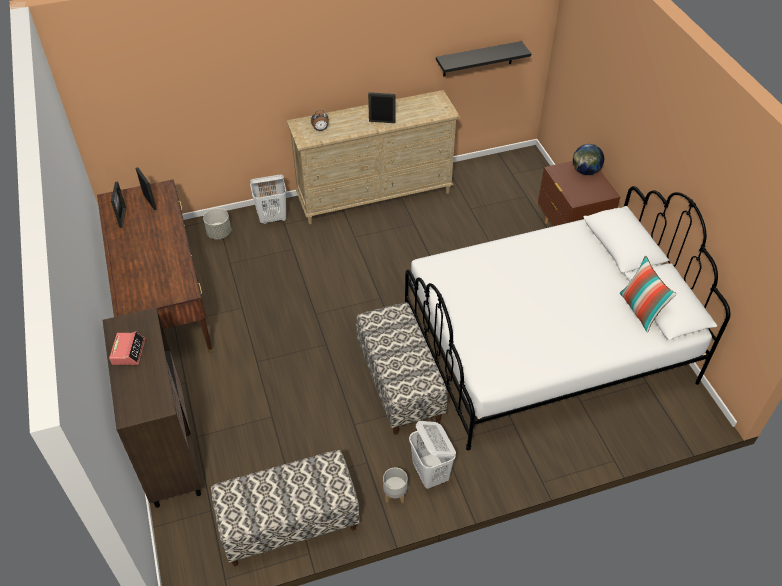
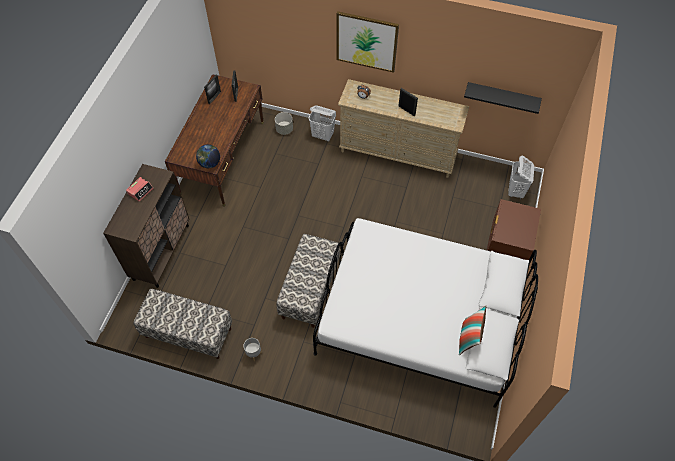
camera: 35 degrees right, 10 degrees up
(302, 53) = (366, 41): none -> picture
(430, 474) = (282, 355): white laundry basket -> white laundry basket (515, 191)
(585, 171) = (526, 218): globe -> globe (210, 163)

